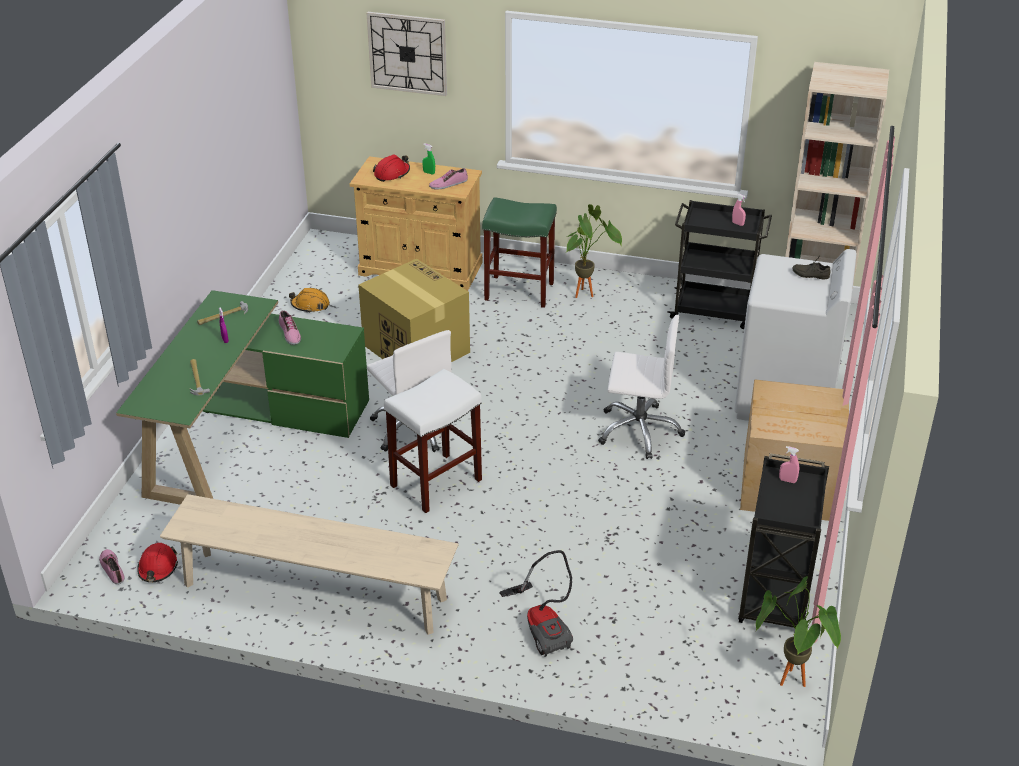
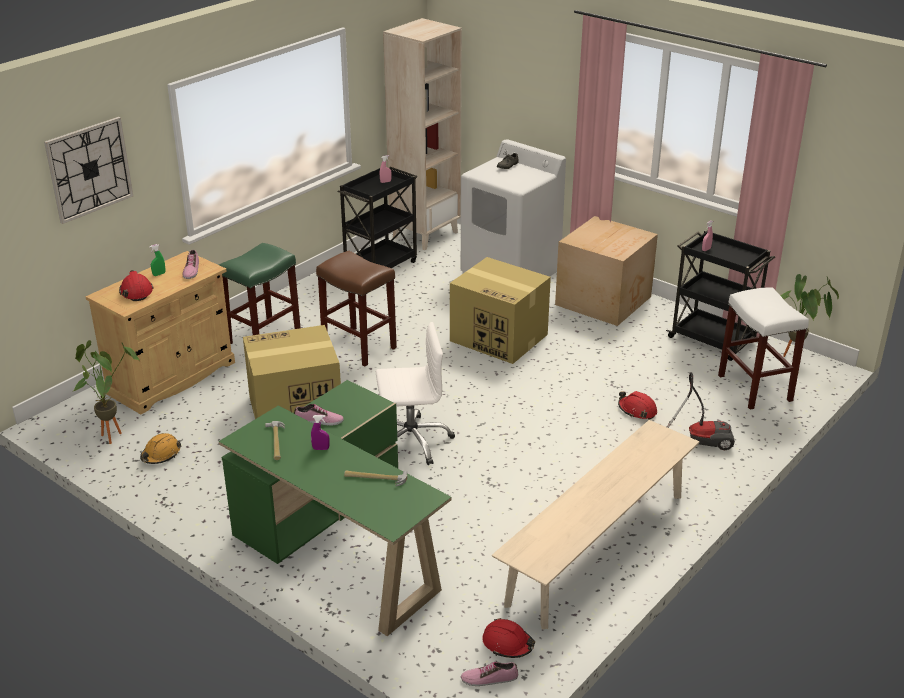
camera: 65 degrees left, 5 degrees down
(435, 483) = (496, 448): white stool -> white stool (755, 388)
(548, 347) = (358, 346): none -> brown stool
(571, 566) = (637, 410): none -> red hard hat
(588, 293) = (302, 309): potted plant -> potted plant (113, 434)
(639, 430) = (500, 338): white office chair -> cardboard box

